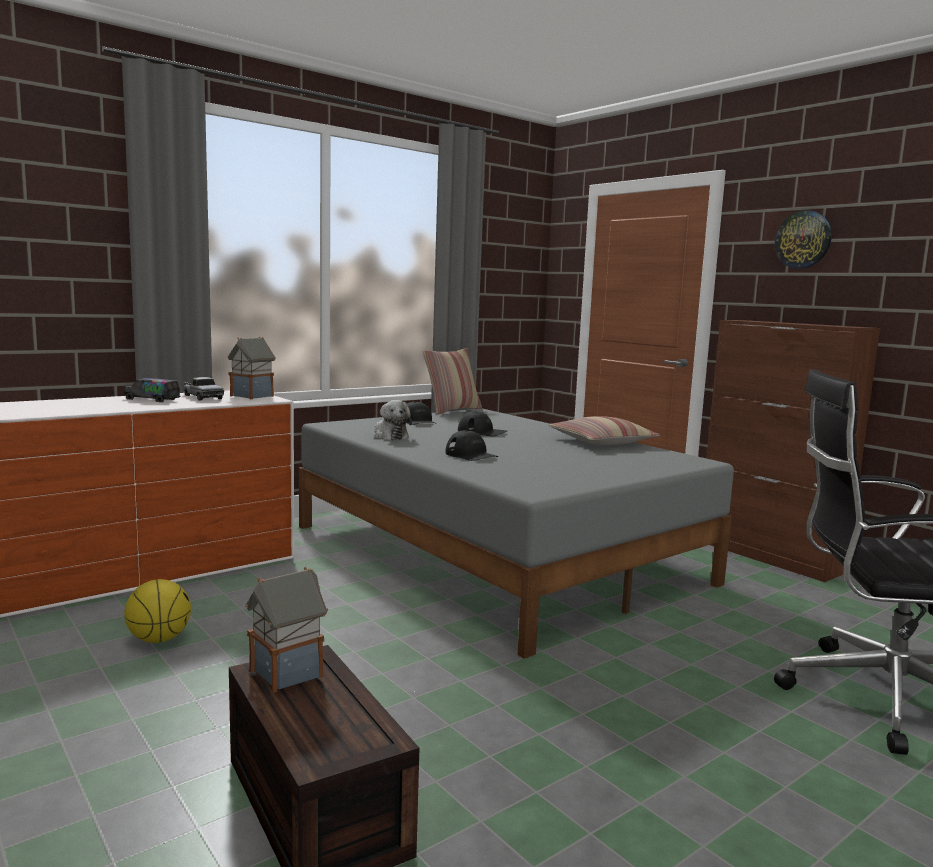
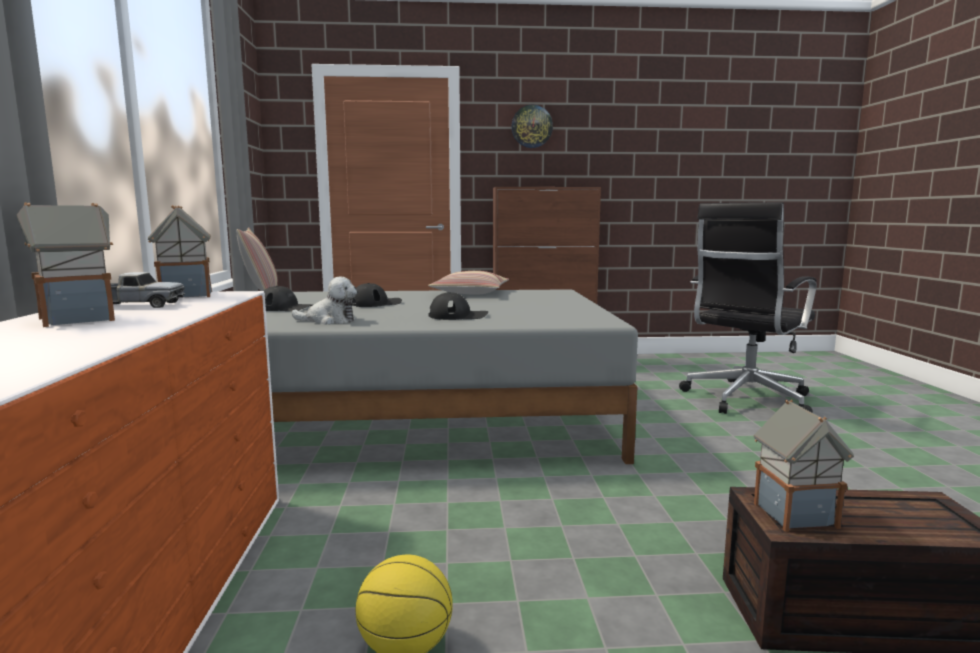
camera: 55 degrees left, 0 degrees up
(152, 399) = (79, 319): toy truck -> toy house

